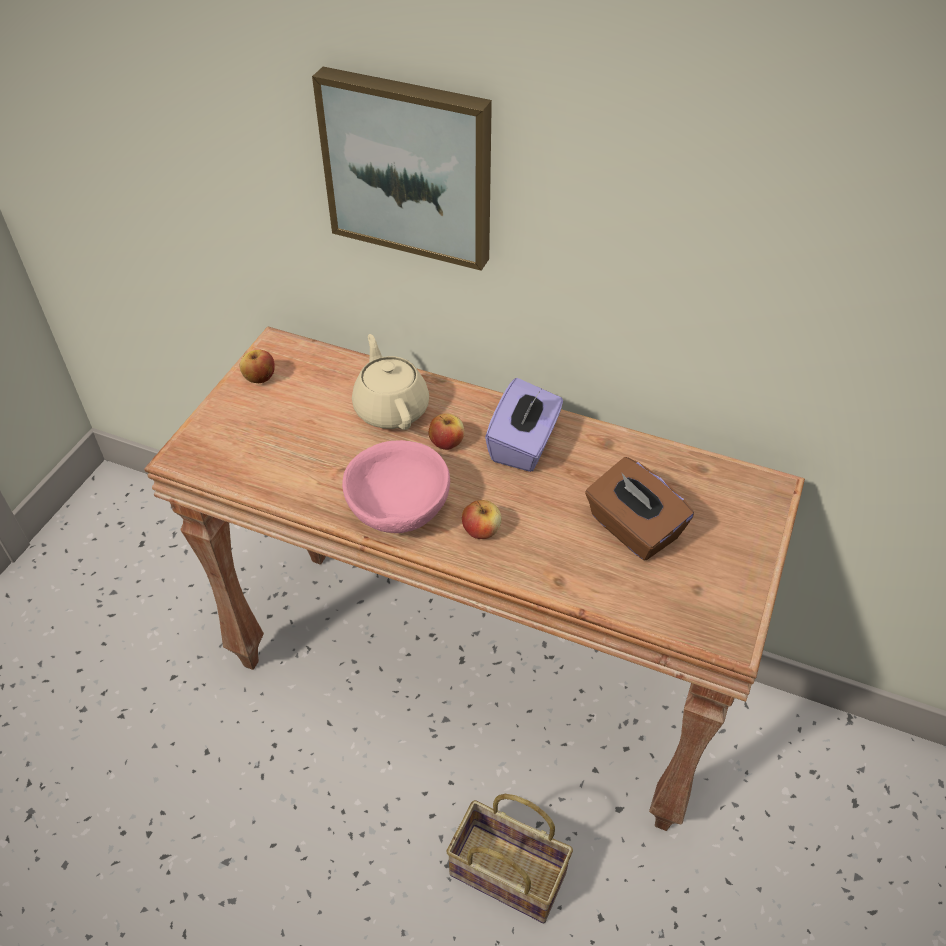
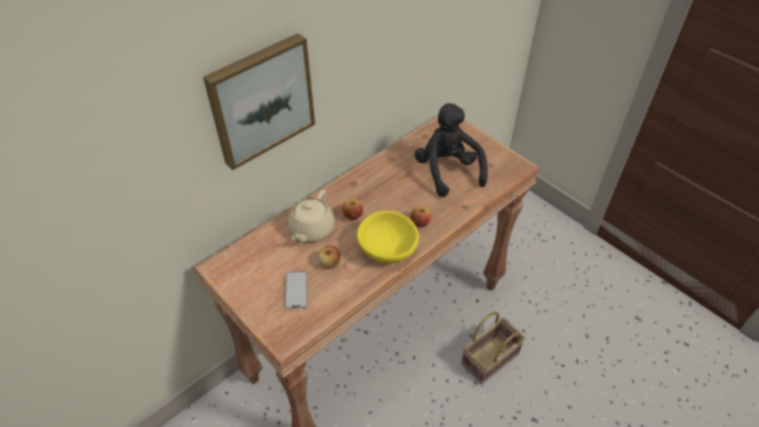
camera: 65 degrees left, 0 degrees up
(260, 378) = (241, 283): apple -> apple (330, 263)
(271, 436) = (296, 290): none -> phone
(391, 408) = (311, 229): beige teapot -> beige teapot turned 75 degrees counterclockwise
(398, 508) = (387, 250): pink bowl -> yellow bowl
(524, 444) = (373, 187): purple tissue box -> none
(632, 529) = (447, 171): brown tissue box -> black plush toy

